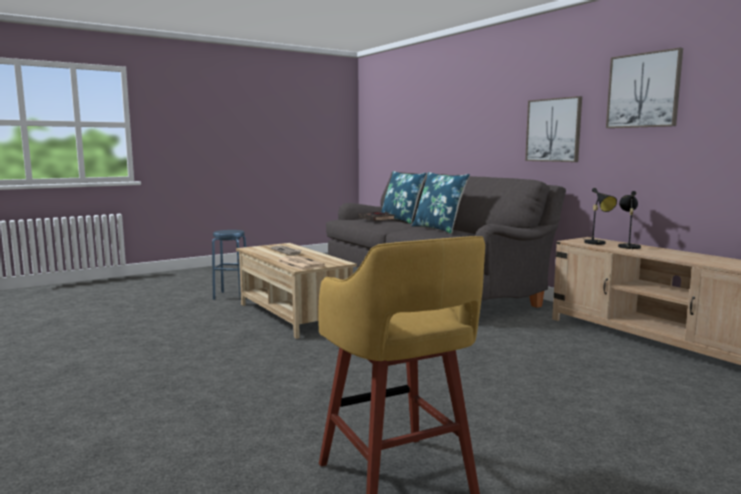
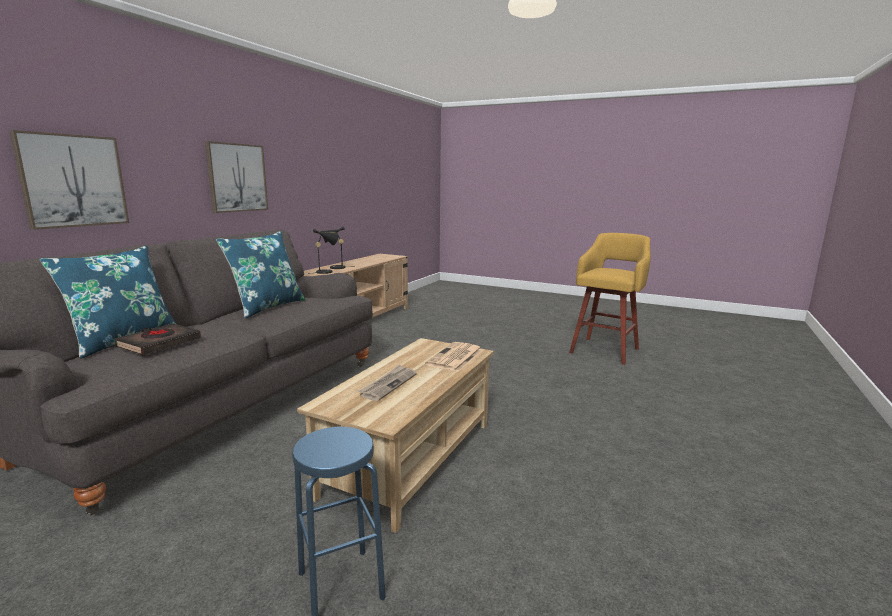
camera: 120 degrees left, 5 degrees up
(643, 90) = (303, 149): picture -> picture (73, 181)

